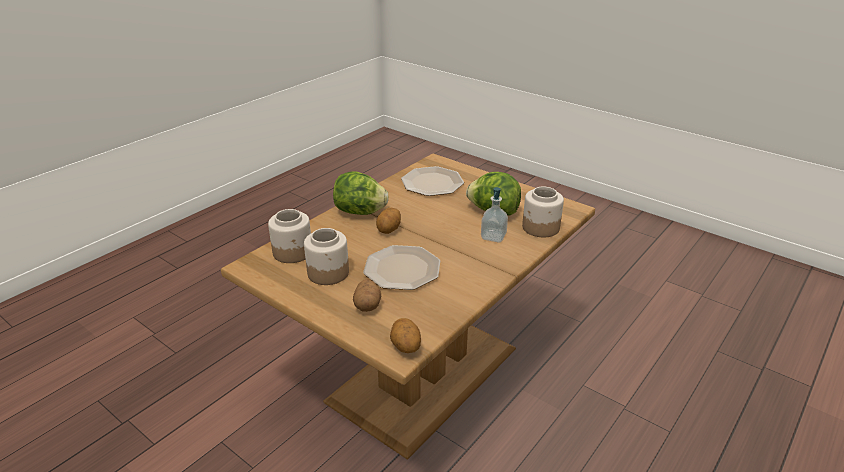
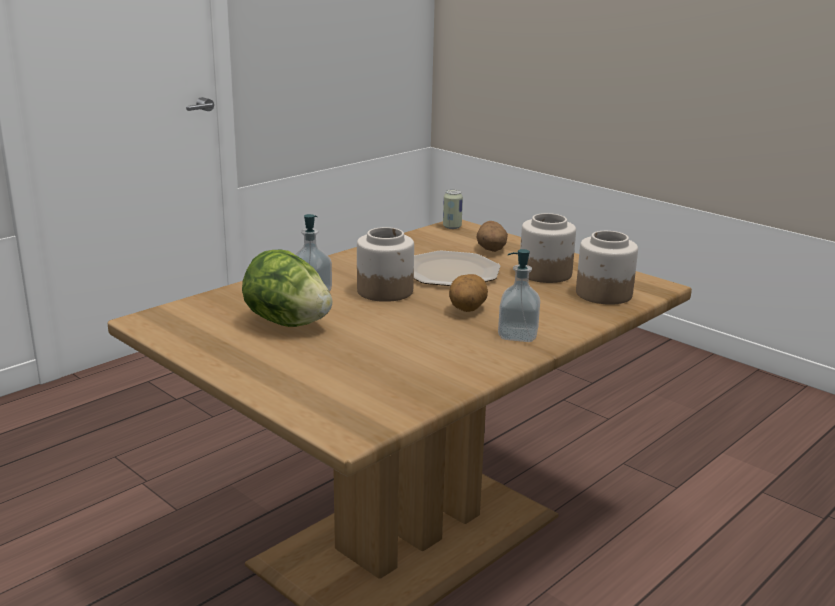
camera: 175 degrees left, 10 degrees down
(360, 212) = (517, 335): lettuce -> soap dispenser
(405, 347) = (452, 227): potato -> can
(432, 182) = (375, 378): plate -> none
(540, 228) = (231, 299): jar -> jar (385, 291)

